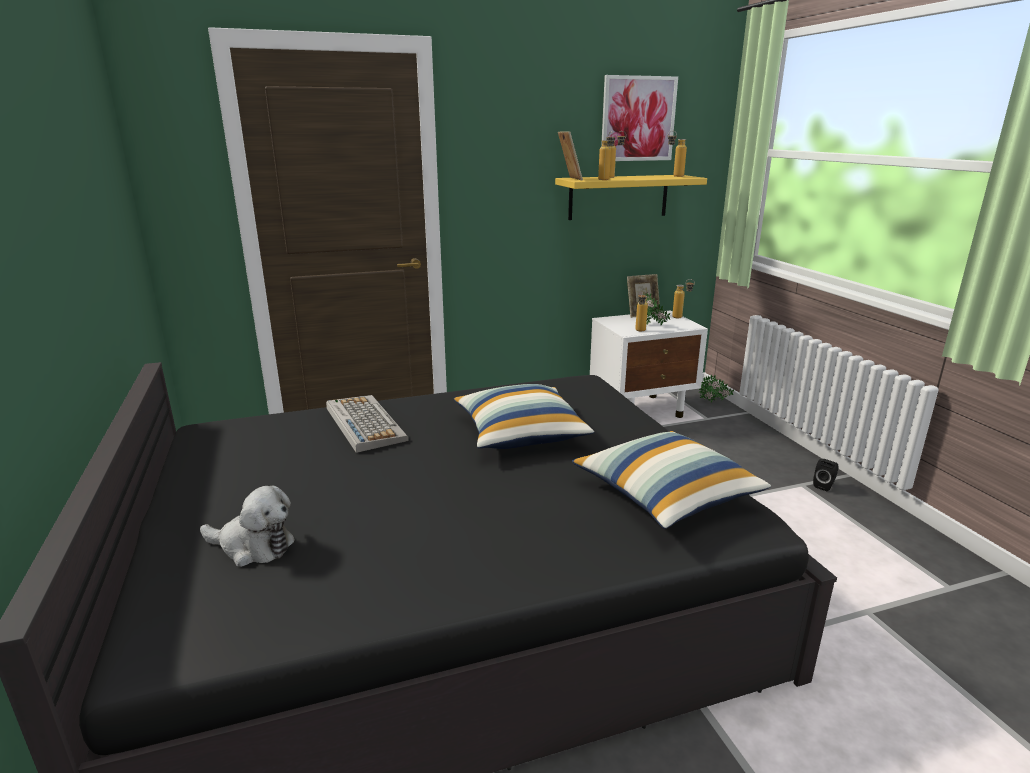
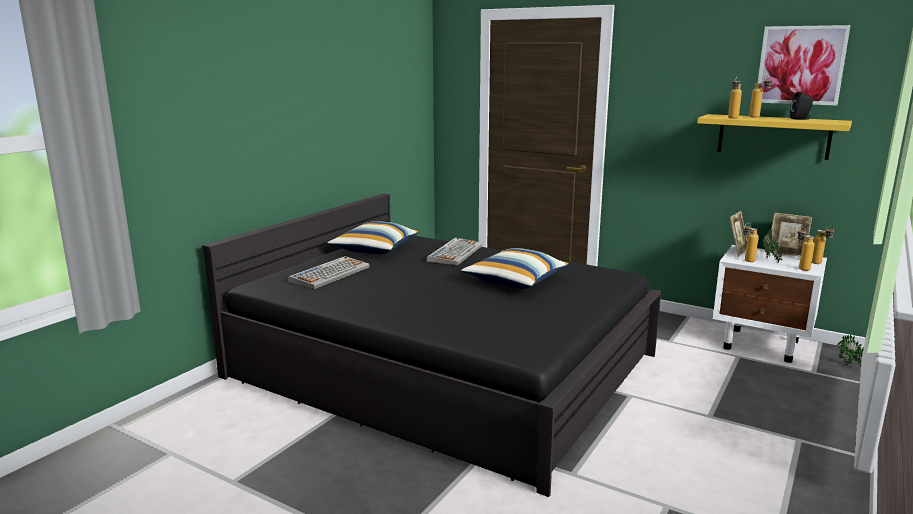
camera: 50 degrees right, 5 degrees down
(253, 546) = (330, 274): plush toy -> keyboard
(569, 179) = (708, 115): picture frame -> picture frame (737, 251)
(665, 495) = (515, 326): pillow -> pillow (374, 249)
(674, 176) = (826, 121): bottle -> bottle (800, 268)
(824, 486) = (821, 450): black speaker -> black speaker (800, 119)

